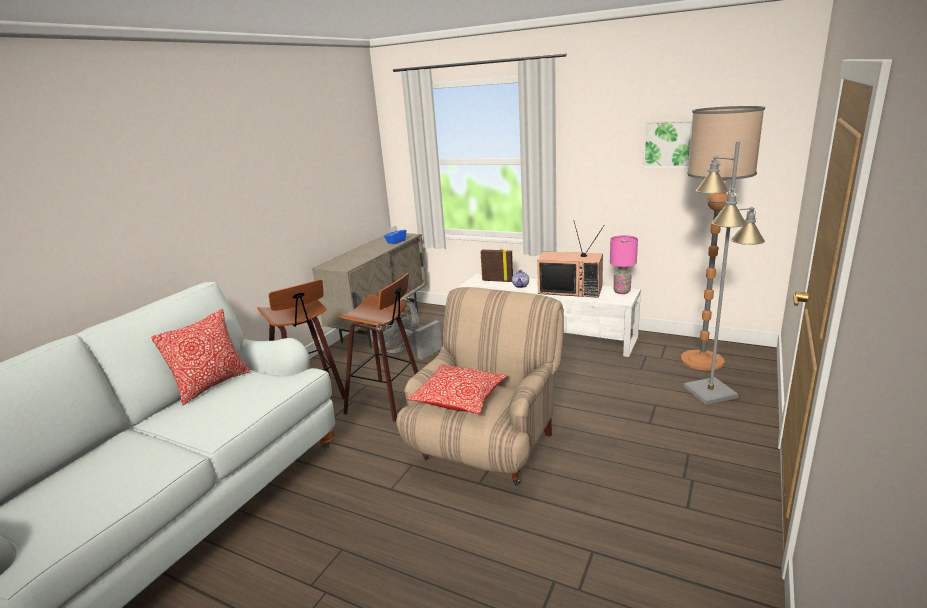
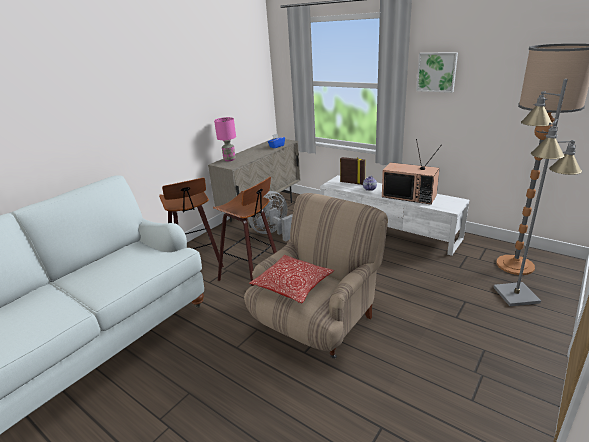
camera: 10 degrees right, 5 degrees up
(212, 385) = (113, 254): pillow -> none
(621, 291) = (452, 200): pink table lamp -> pink table lamp (229, 159)
(668, 144) = (506, 76): picture -> picture (437, 72)

